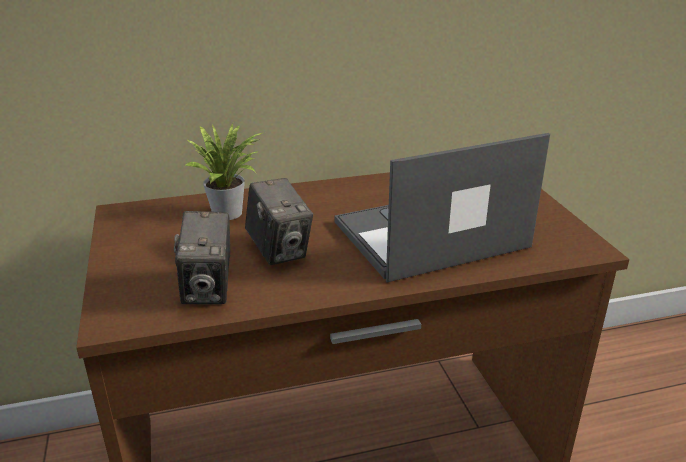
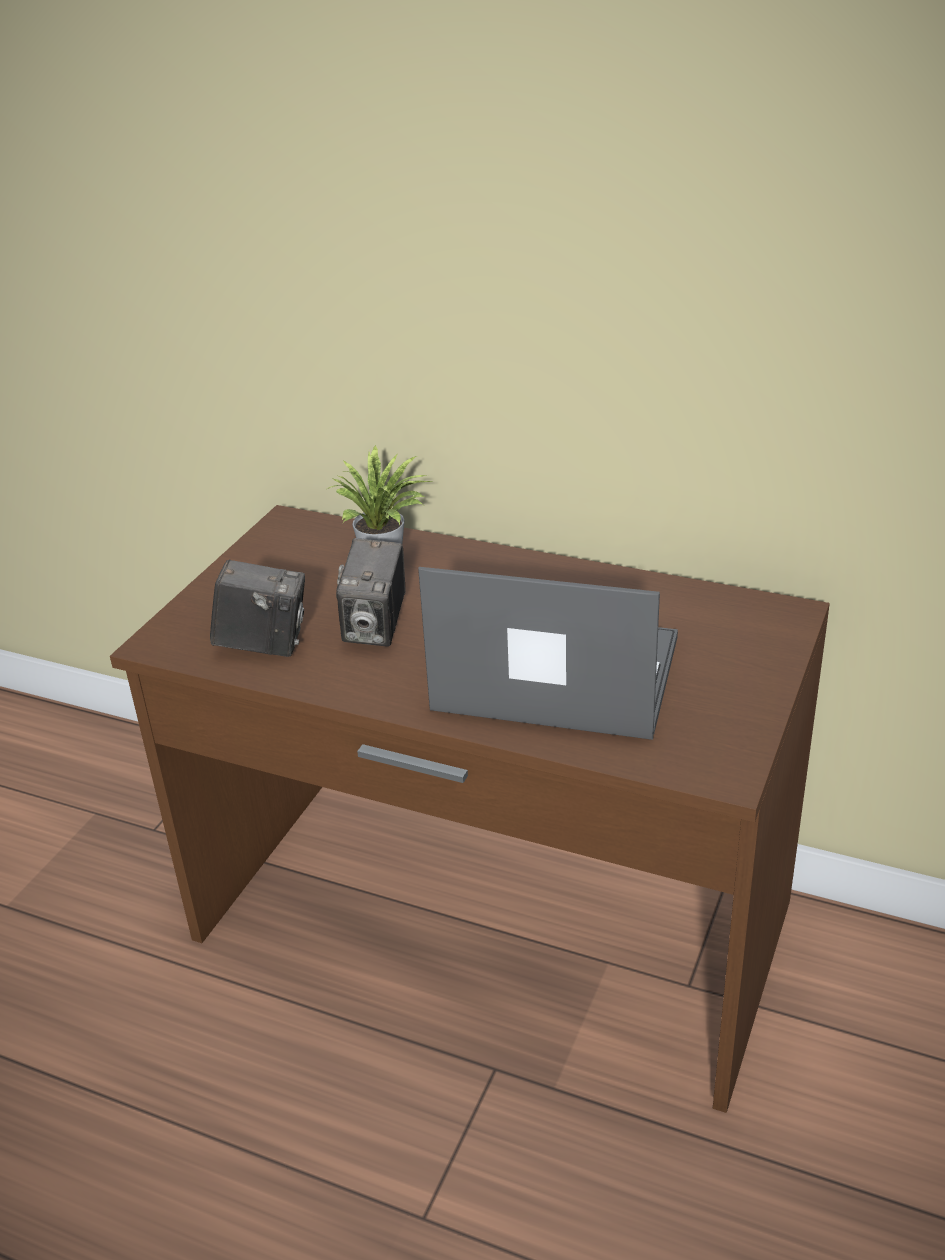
camera: 40 degrees right, 5 degrees up
(209, 289) = (263, 644): camera -> camera turned 120 degrees counterclockwise

